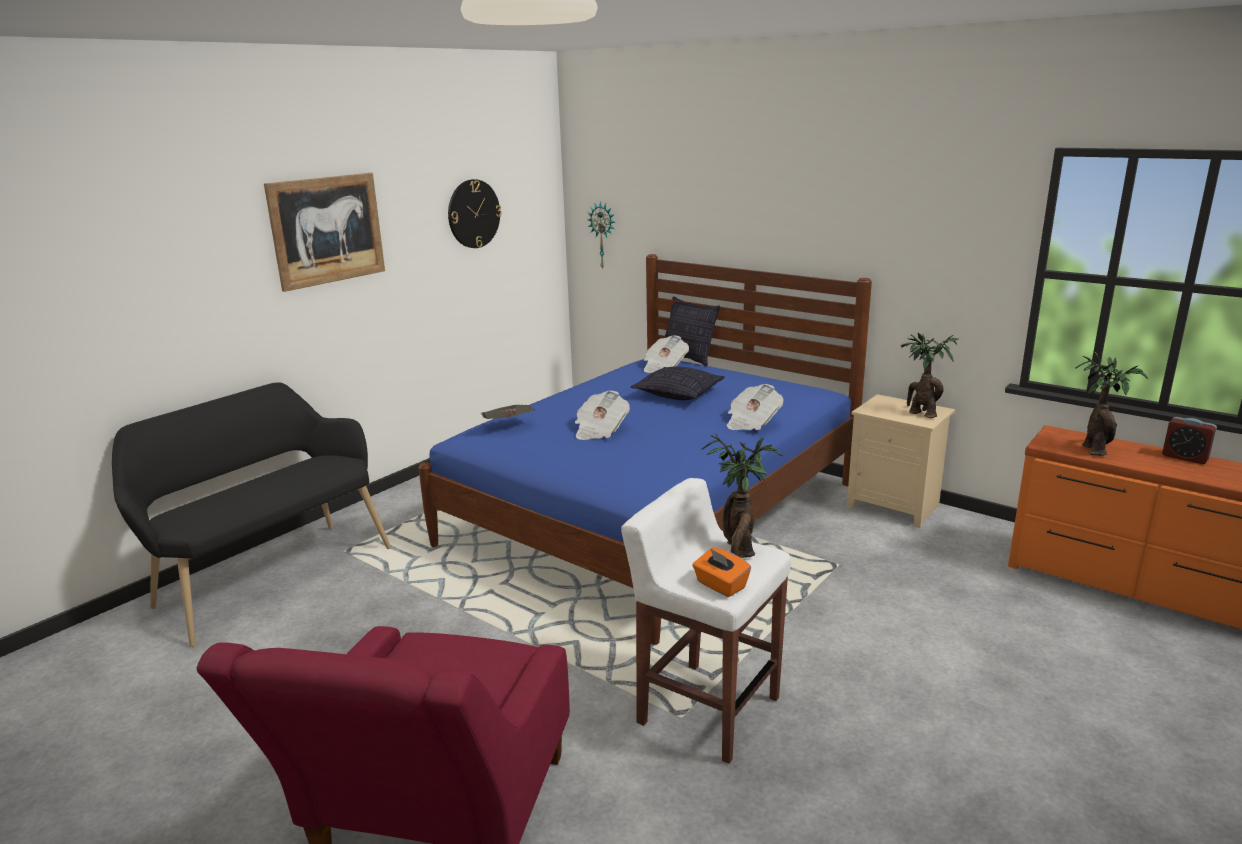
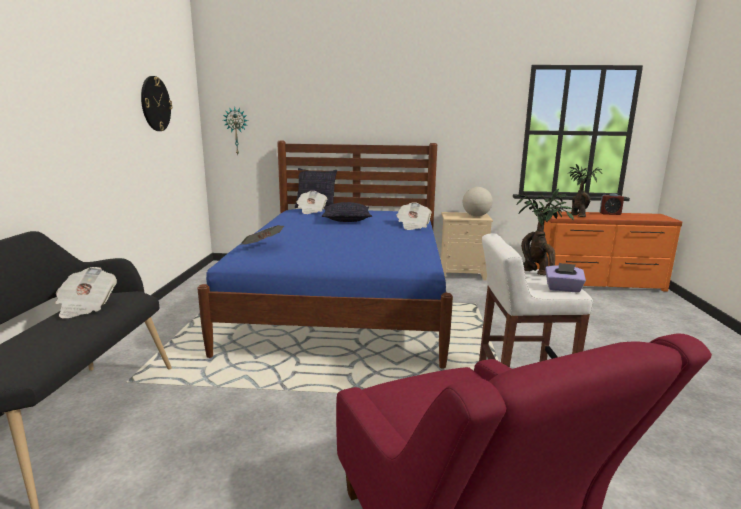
camera: 35 degrees left, 5 degrees down
(327, 230) = (62, 91): picture -> none
(600, 431) = (332, 240): newspaper -> newspaper (86, 307)
(720, 585) = (563, 289): orange tissue box -> purple tissue box
(920, 413) = (476, 216): potted plant -> globe

